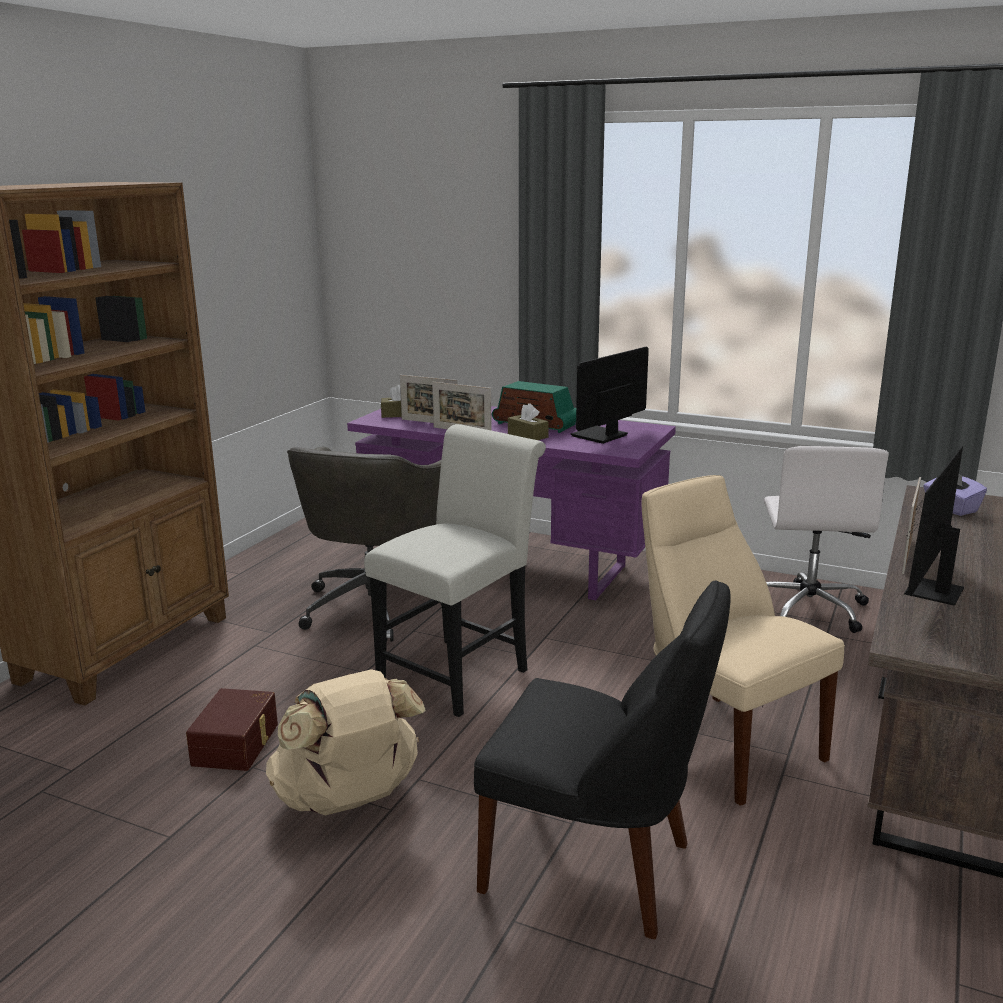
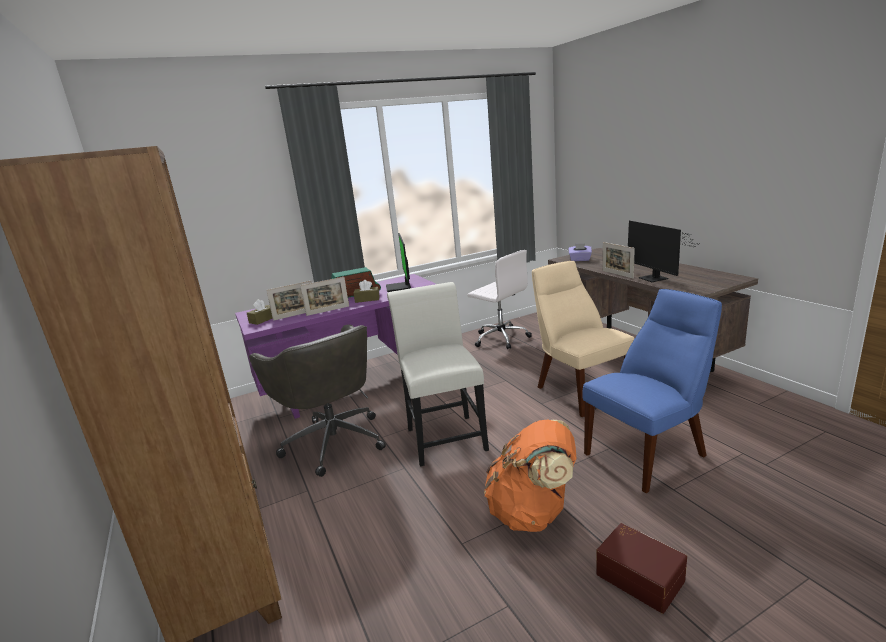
camera: 50 degrees left, 0 degrees up
(237, 744) = (428, 543): brown storage box -> brown storage box (640, 576)
(348, 800) = (533, 513): beige backpack -> orange backpack
(596, 869) = (649, 453): black chair -> blue chair
(722, 741) = (579, 391): beige chair -> beige chair turned 60 degrees clockwise

